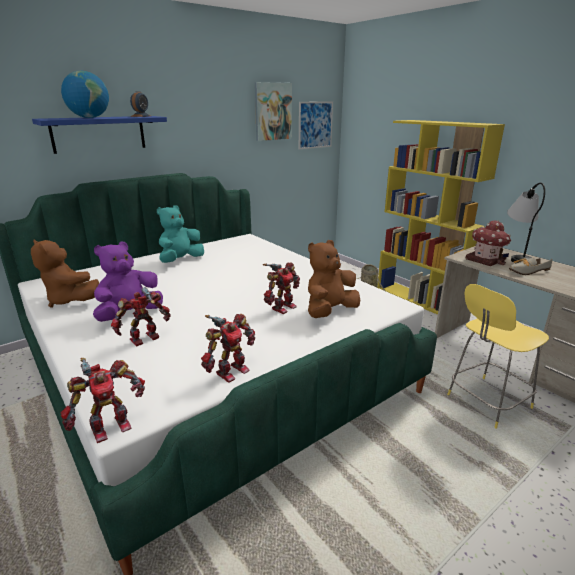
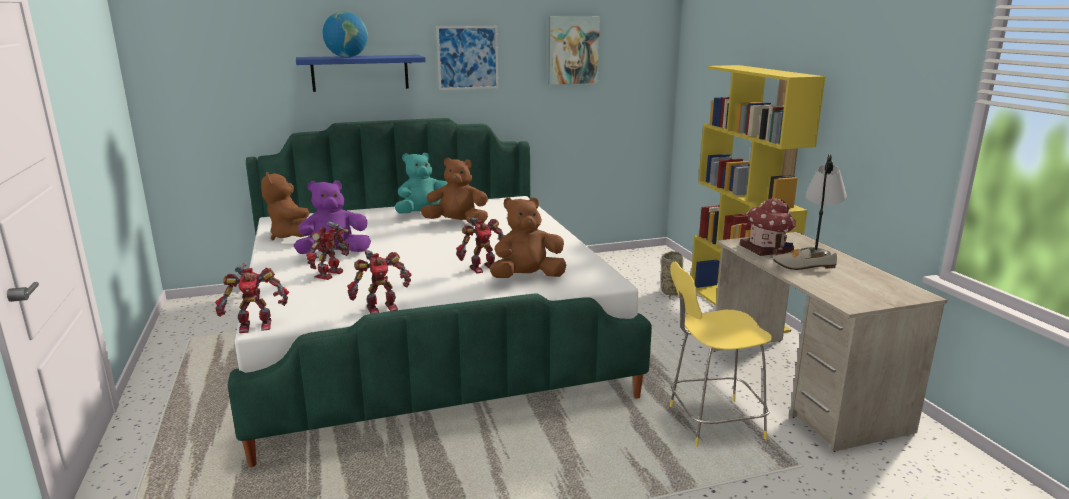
camera: 20 degrees right, 5 degrees down
(141, 116) = (403, 55): alarm clock -> none
(145, 339) = (331, 275): toy robot -> toy robot turned 45 degrees counterclockwise
(218, 265) = (457, 223): none -> brown plush toy
(315, 125) = (636, 67): picture -> picture (467, 57)

